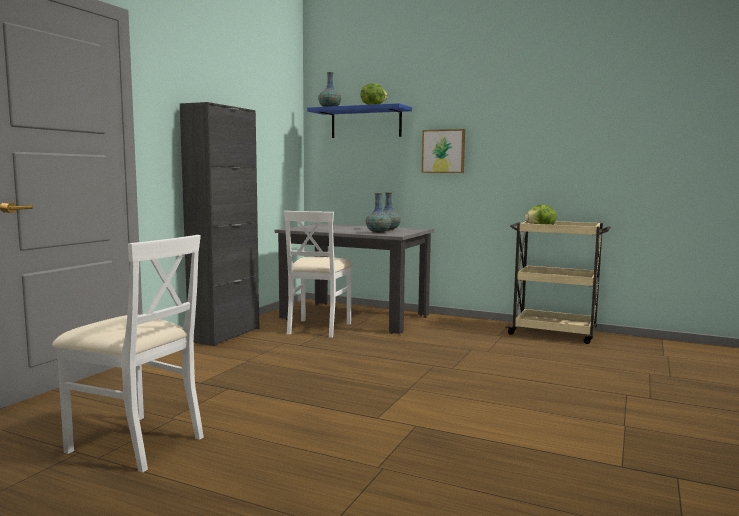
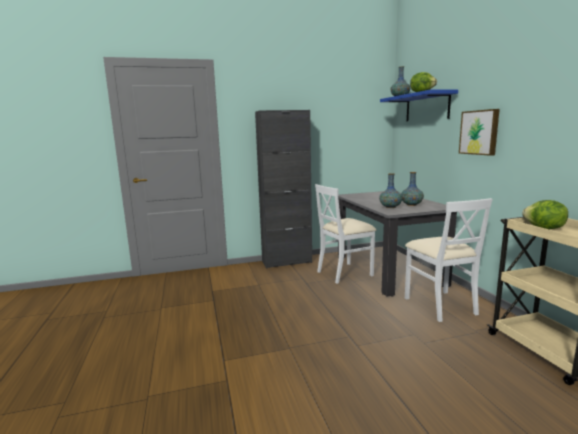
camera: 50 degrees right, 5 degrees up
(136, 443) = (125, 316): white chair -> white chair (440, 305)

